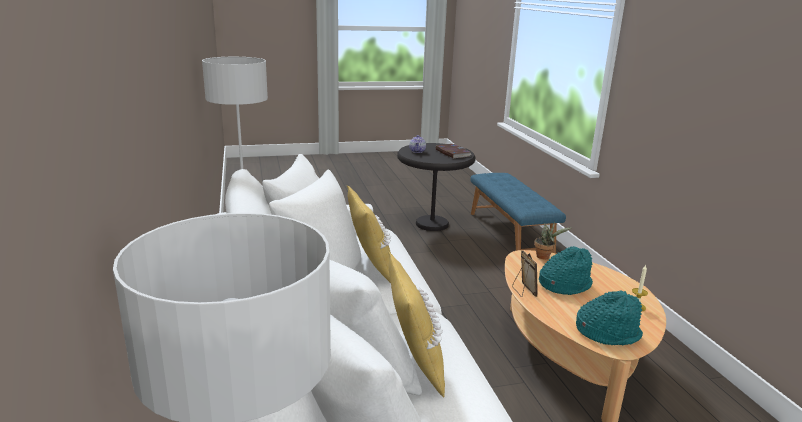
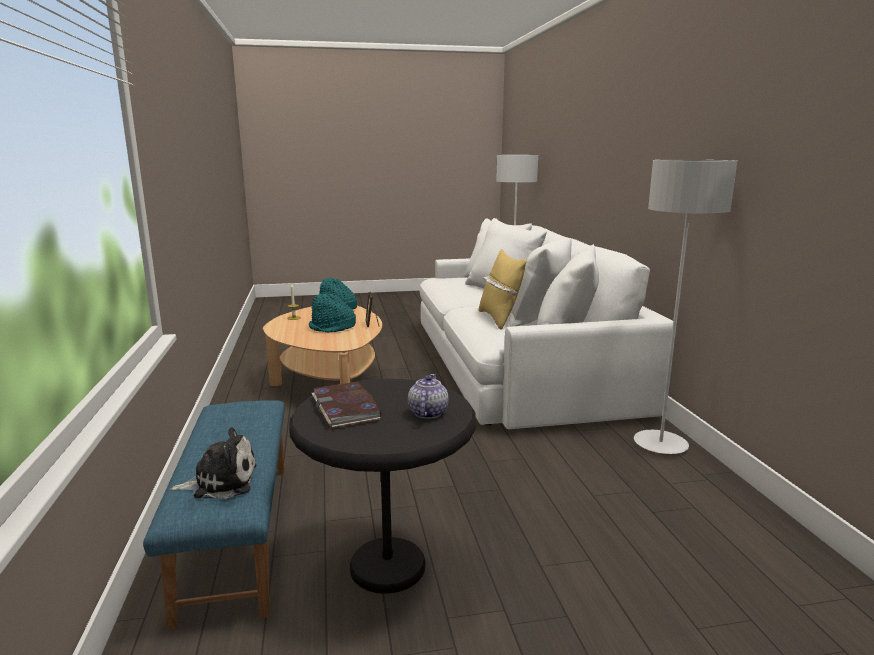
camera: 175 degrees left, 5 degrees down
(413, 363) = (468, 289): yellow pillow -> none
(500, 180) = (221, 482): none -> plush toy
(545, 256) = (322, 345): potted plant -> none

